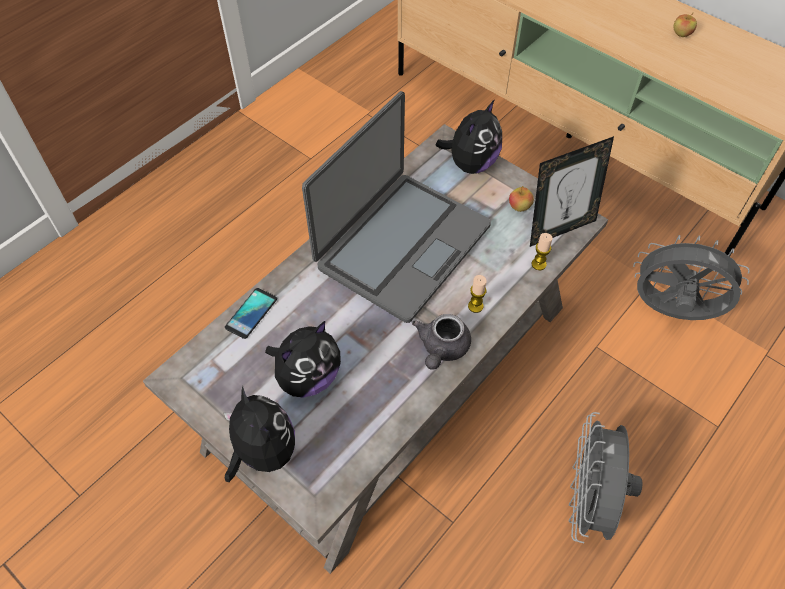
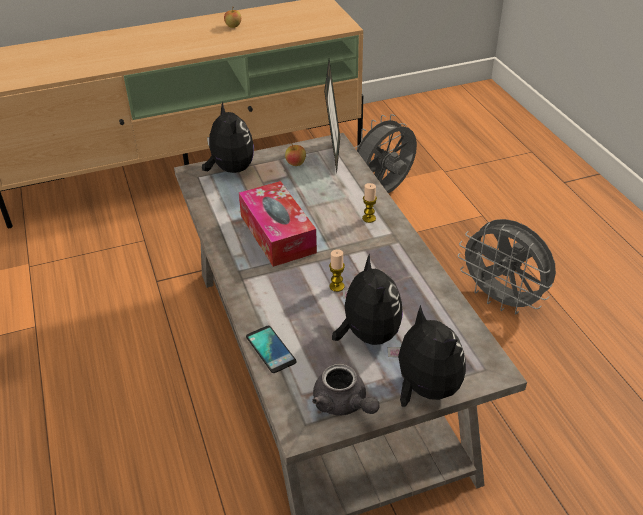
camera: 60 degrees left, 15 degrees down
(263, 451) = (424, 389): plush toy -> plush toy turned 60 degrees clockwise
(401, 245) = (277, 234): laptop -> tissue box
(441, 349) = (395, 249): grey teapot -> grey teapot (343, 404)
(538, 264) = (356, 175): candle -> candle (337, 286)

